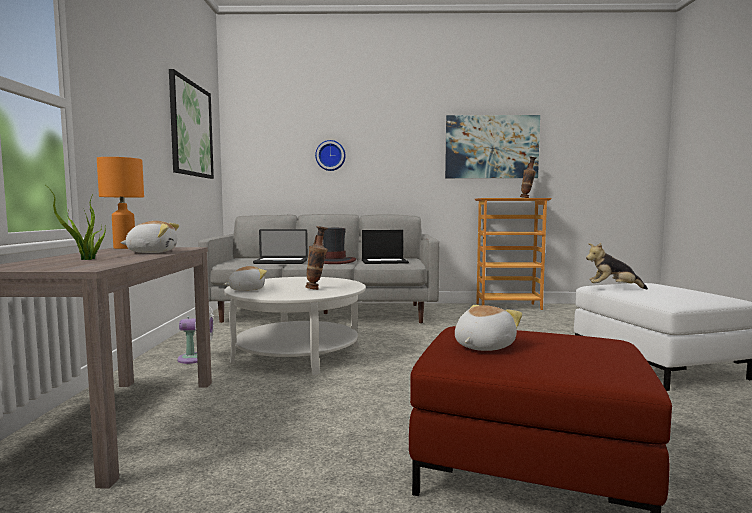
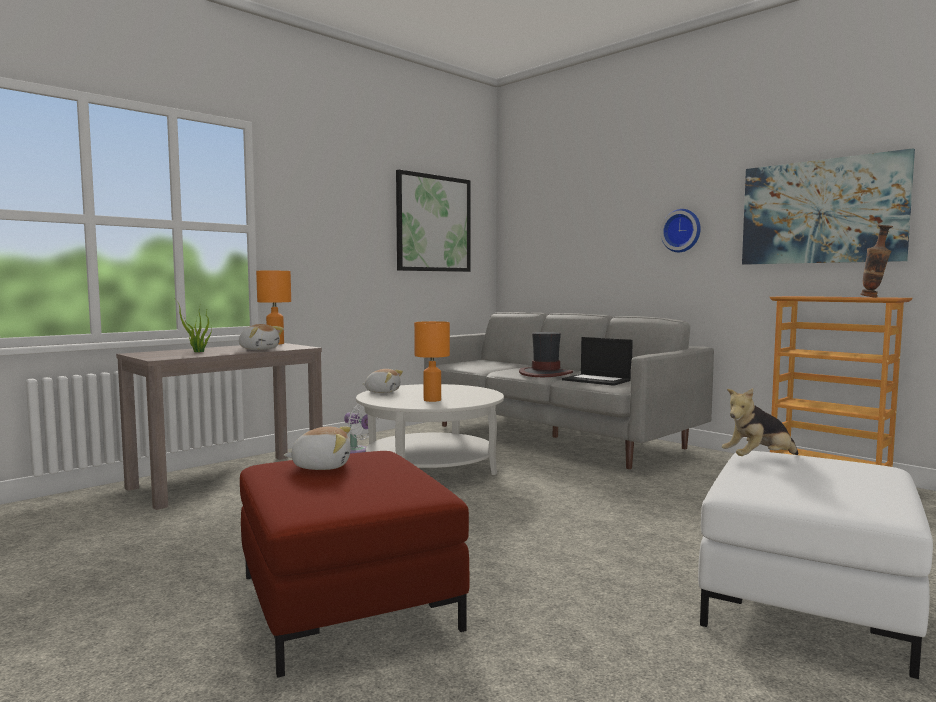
camera: 45 degrees right, 0 degrees up
(281, 262) = (495, 368): laptop -> none
(316, 289) = (432, 400): vase -> orange table lamp
(330, 155) = (598, 238): wall clock -> wall clock (682, 230)
(613, 289) = (759, 460): plush toy -> plush toy turned 75 degrees counterclockwise

